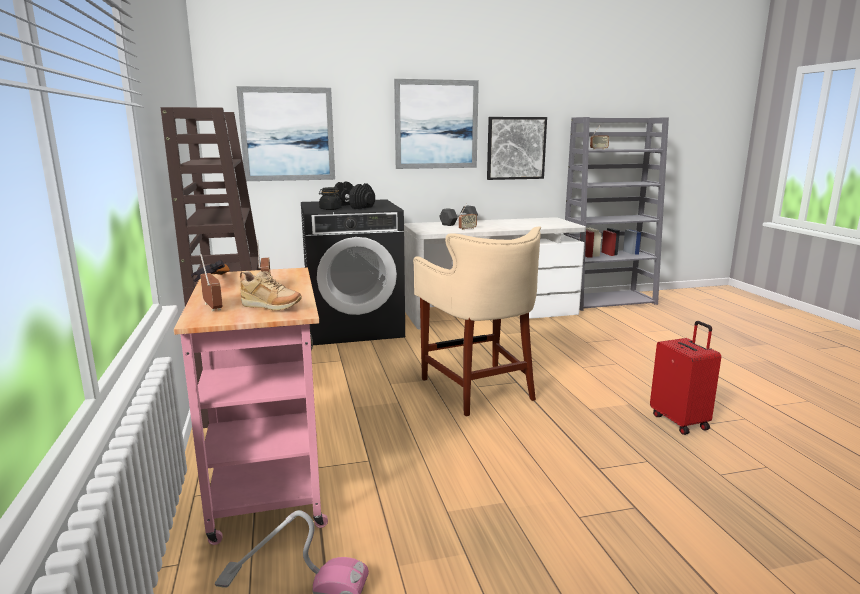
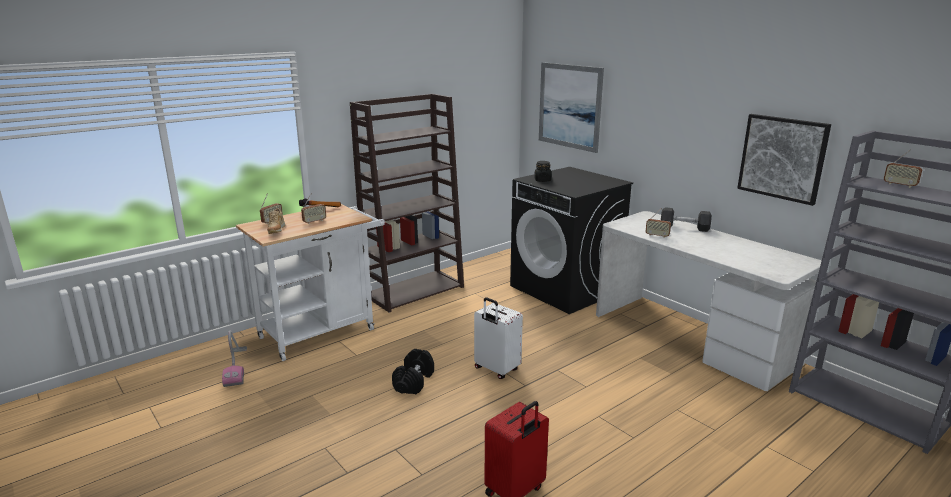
camera: 65 degrees right, 5 degrees up
(268, 476) = (323, 331): pink cart -> white cart
(353, 206) = (568, 182): black dumbbell -> black dumbbell (414, 382)
(436, 124) = (691, 115): picture -> none
(478, 388) = (496, 369): beige stool -> white suitcase

